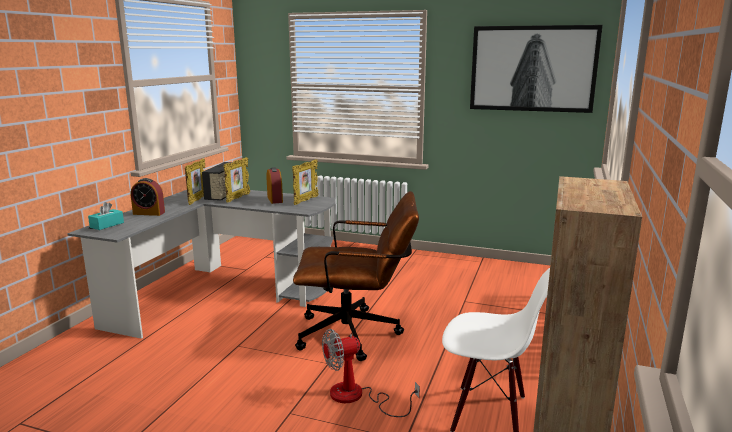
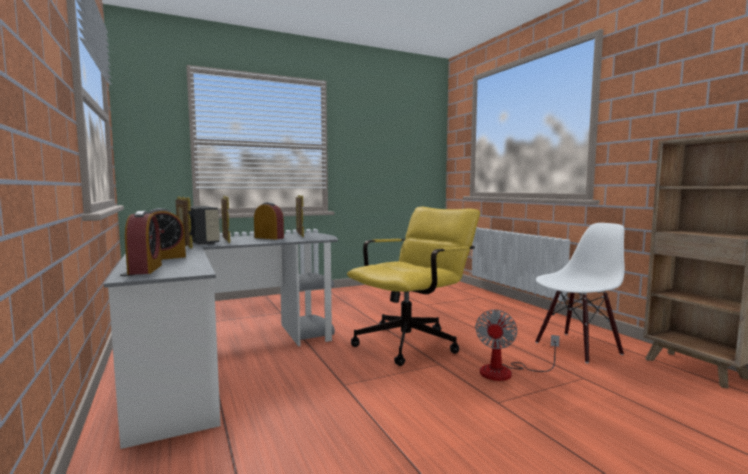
camera: 45 degrees left, 10 degrees down
(107, 225) = (145, 269): turquoise tissue box -> alarm clock
(357, 334) = (413, 341): brown office chair -> yellow office chair
(532, 68) = (403, 133): picture -> none

